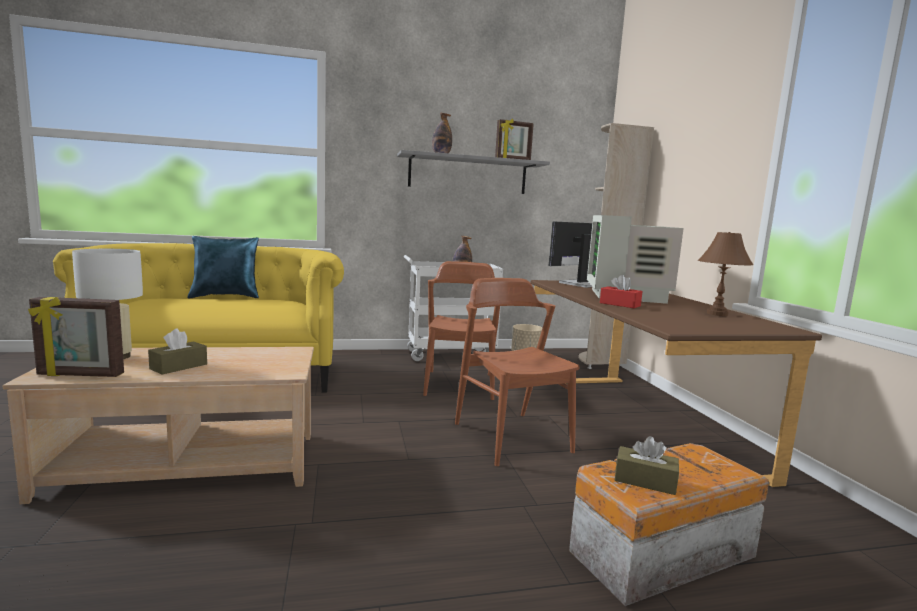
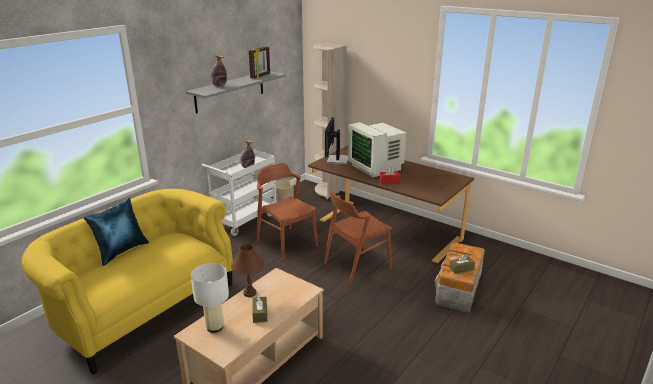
camera: 40 degrees left, 15 degrees up
(80, 375) = (237, 343): picture frame -> none
(511, 437) = (357, 265): brown chair -> brown chair turned 60 degrees counterclockwise
(716, 314) = (428, 173): brown table lamp -> brown table lamp (249, 293)

